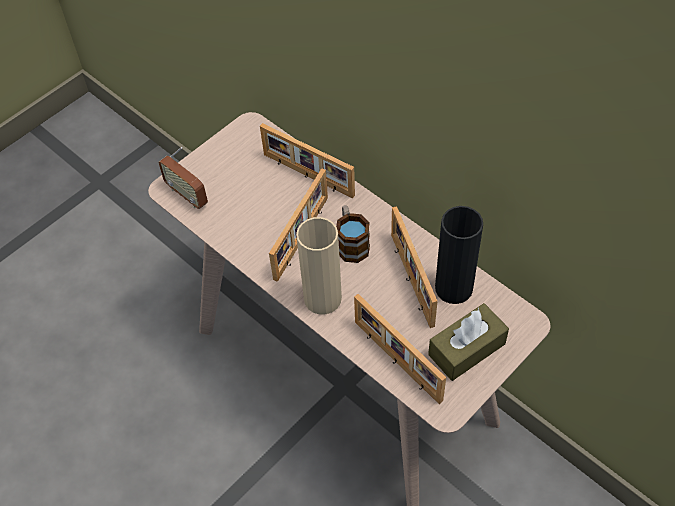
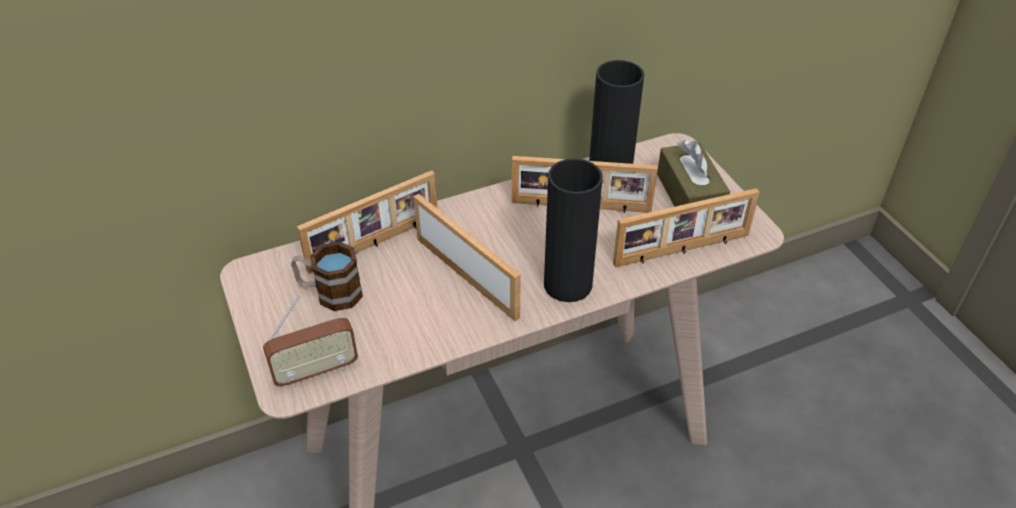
camera: 70 degrees left, 10 degrees down
(322, 298) = (567, 284): beige vase -> black vase
(351, 243) = (502, 237): mug -> mug (330, 293)

